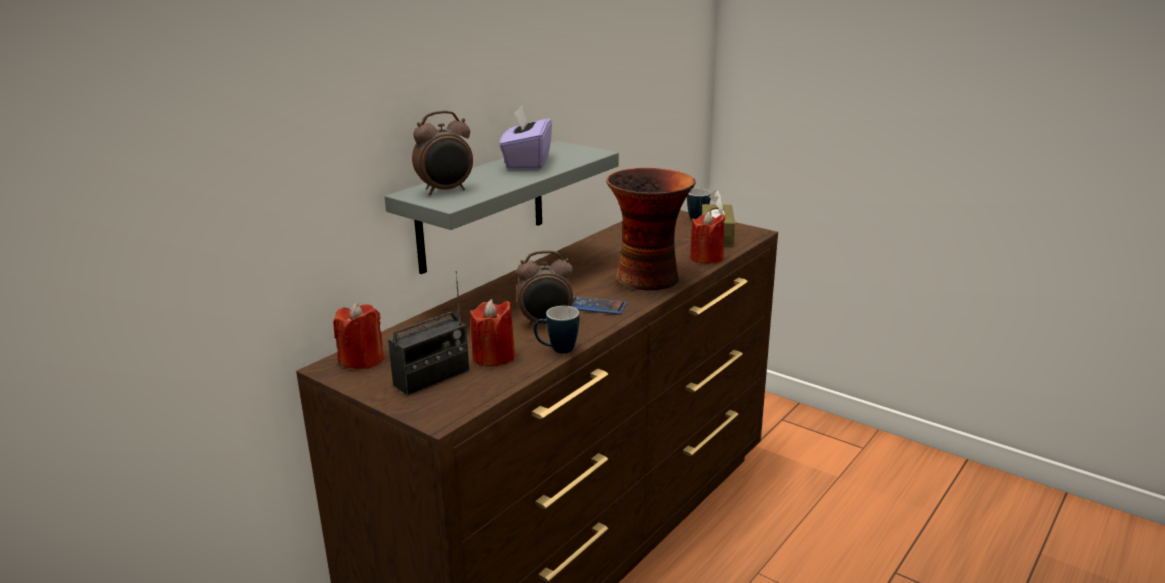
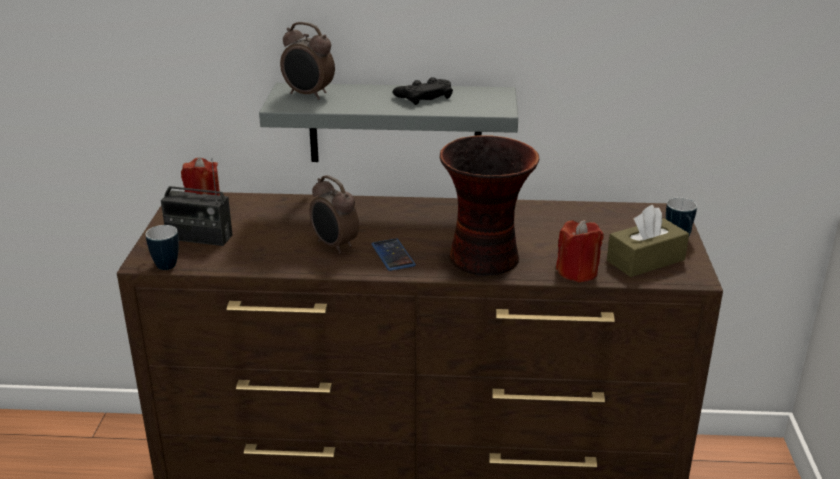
camera: 55 degrees right, 5 degrees up
(493, 357) = (253, 247): red candle -> none
(527, 163) = (424, 96): purple tissue box -> black game controller
(557, 350) = (290, 267): mug -> mug (163, 264)

